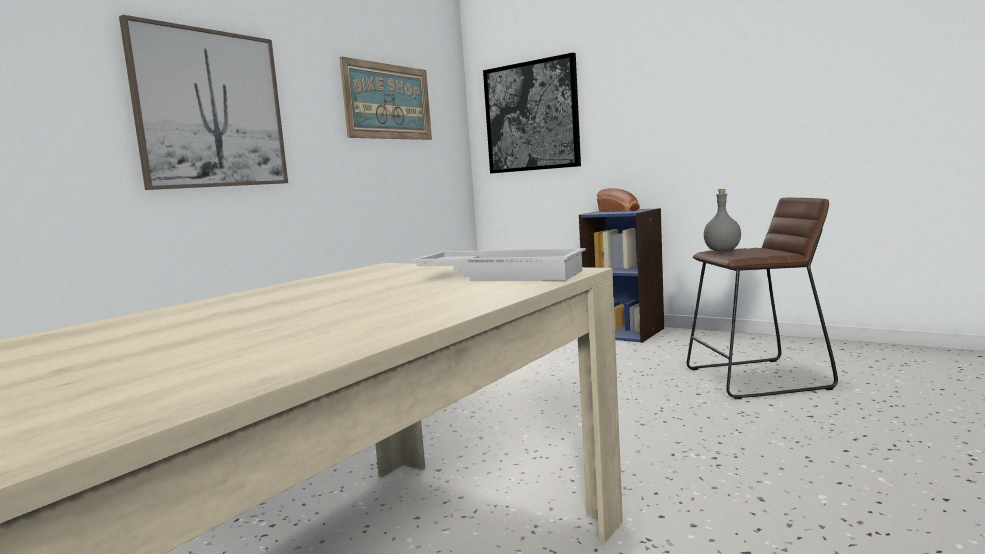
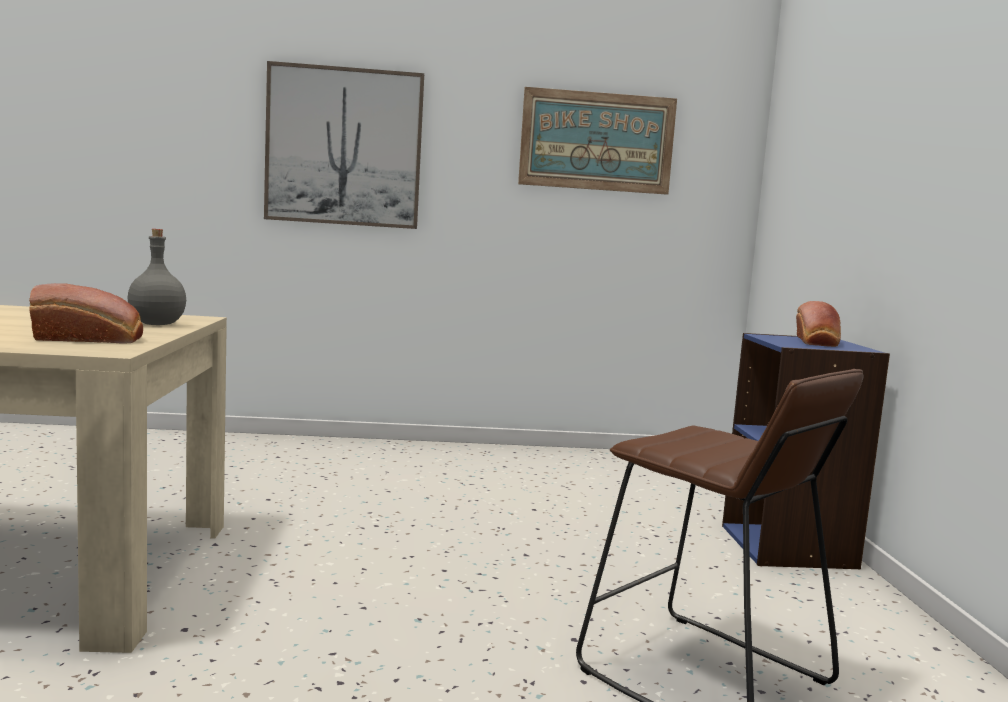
camera: 50 degrees right, 0 degrees up
(502, 275) = (91, 339): white tray -> bread
(531, 116) = (807, 171): picture -> none
(723, 251) = (705, 433): grey bottle -> grey bottle (156, 324)

